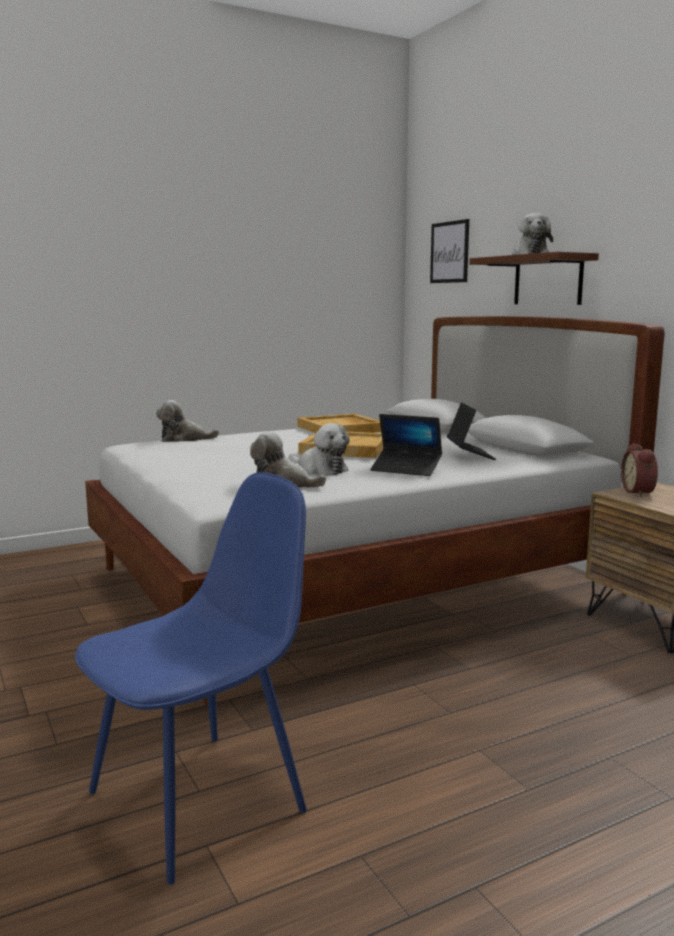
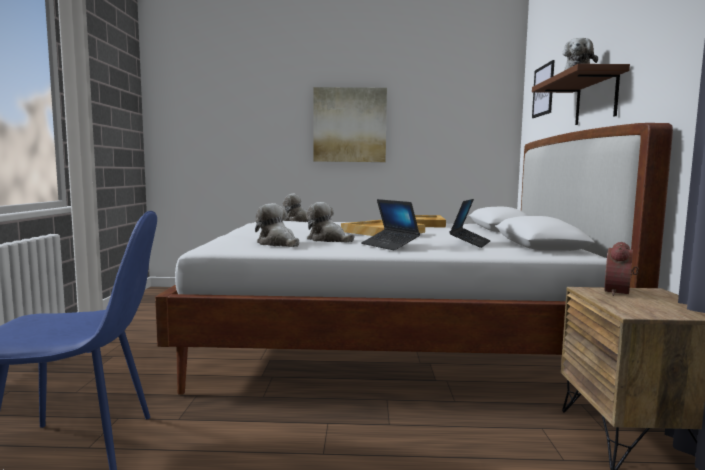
camera: 30 degrees right, 5 degrees down
(197, 288) = (349, 125): none -> picture
(320, 470) = (328, 240): plush toy -> plush toy turned 150 degrees clockwise

